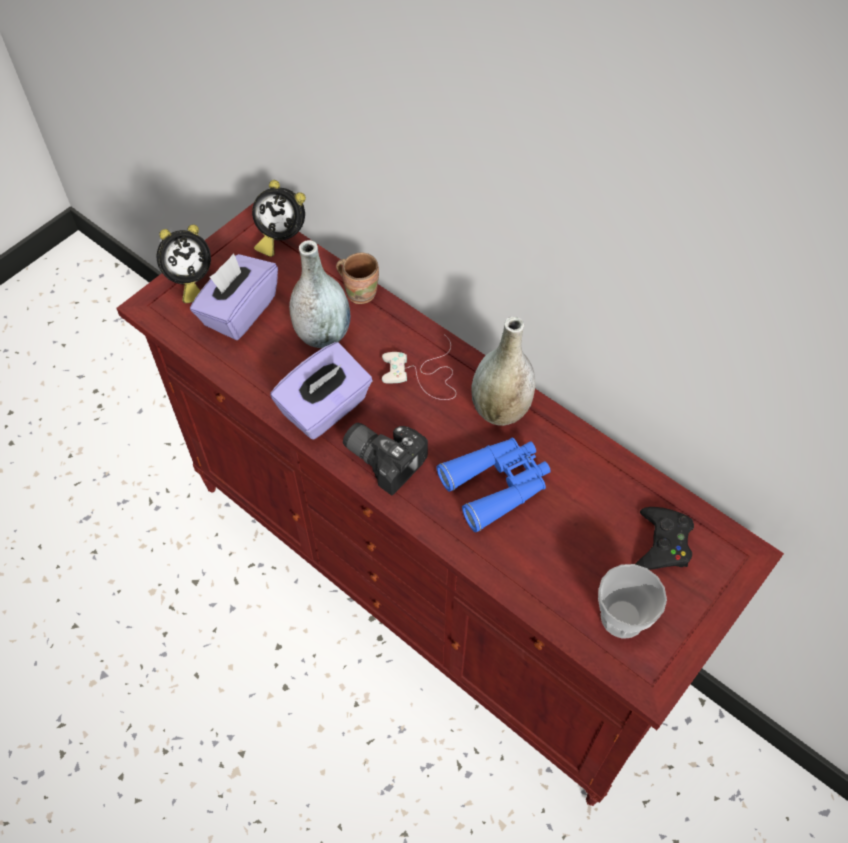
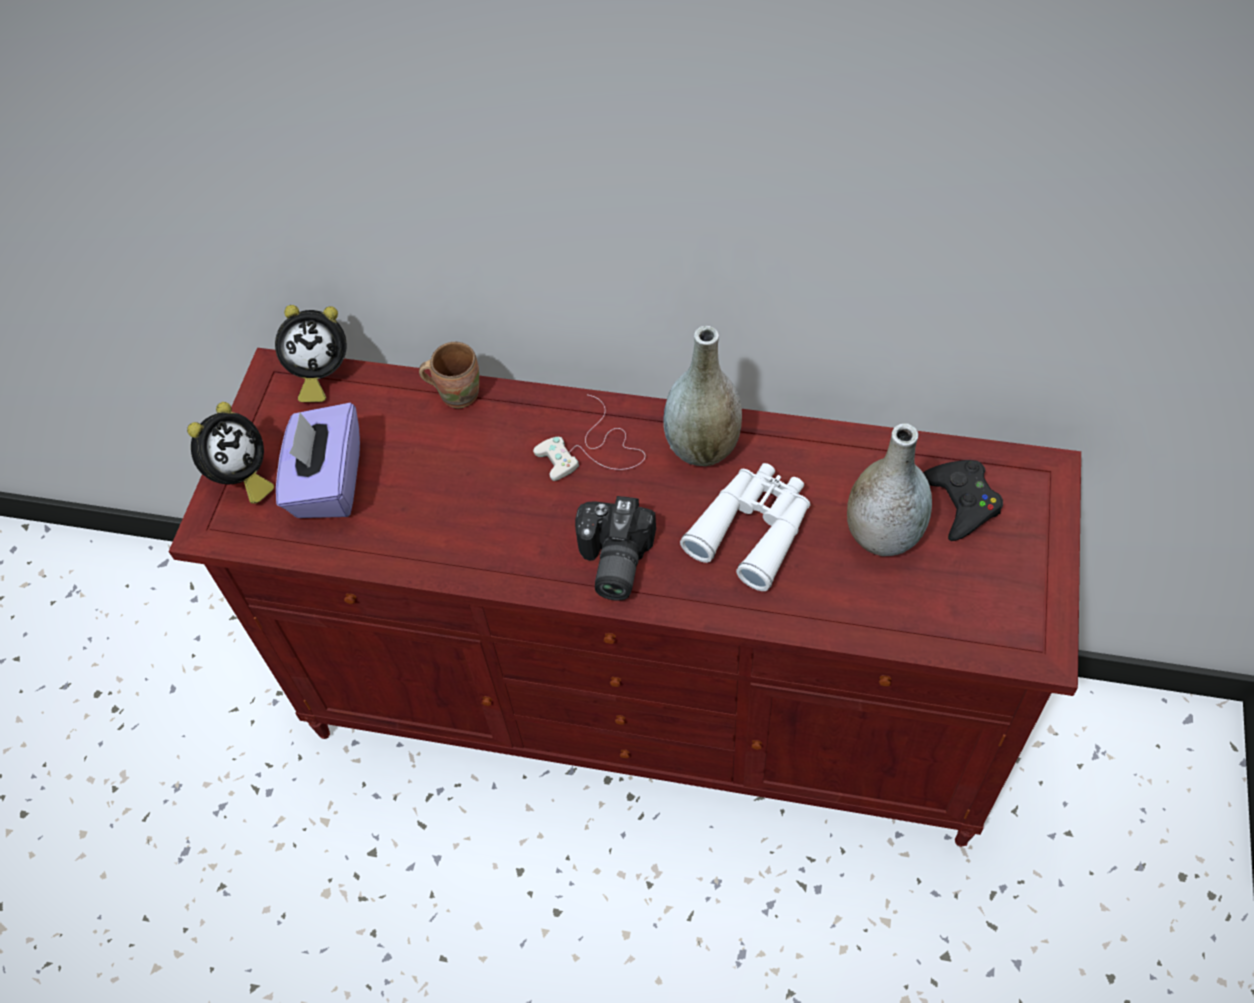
camera: 25 degrees left, 0 degrees up
(323, 335) = (447, 462): grey vase -> grey vase (883, 535)
(325, 409) = (507, 542): purple tissue box -> none
(385, 457) = (611, 562): camera -> camera turned 90 degrees counterclockwise
(497, 485) = (753, 529): blue binoculars -> white binoculars
(622, 617) = (971, 599): cup -> none

